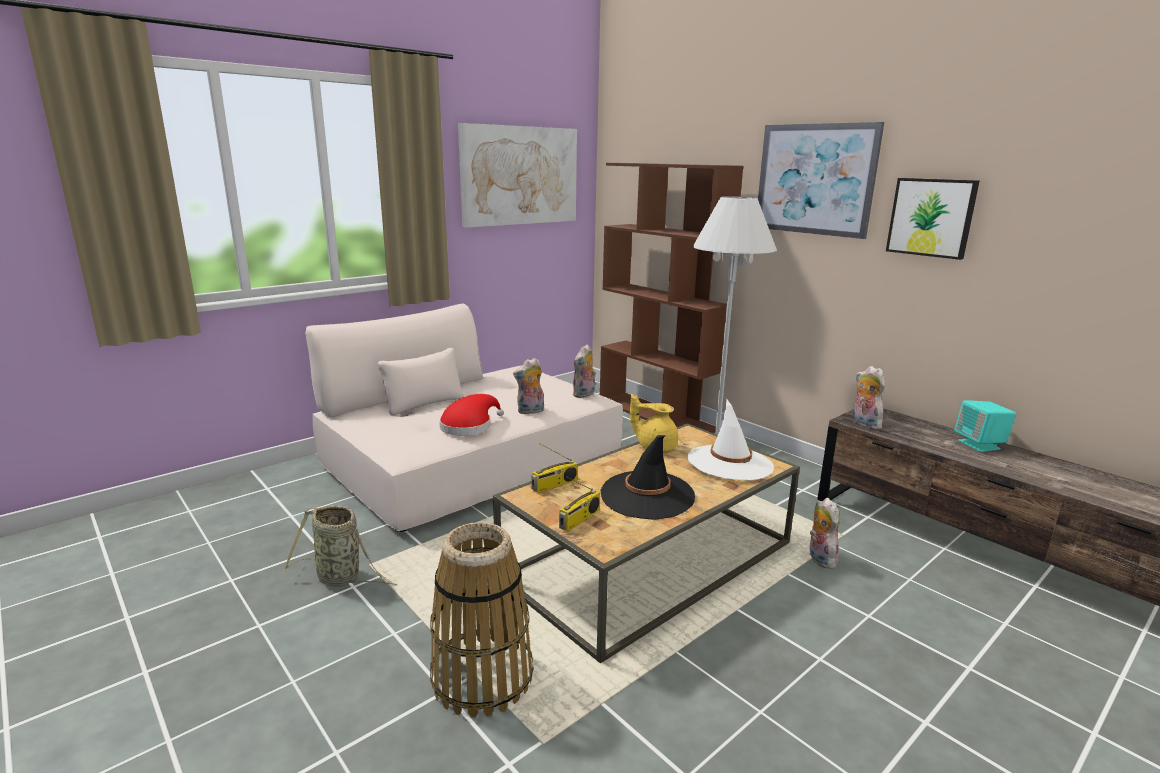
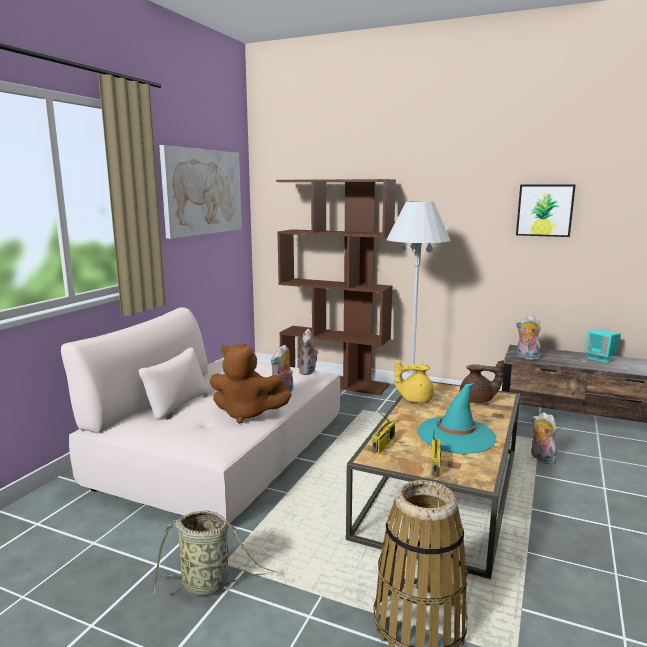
camera: 25 degrees left, 5 degrees down
(469, 426) = (247, 414): red hat -> brown plush toy
(647, 495) = (456, 435): black hat -> turquoise hat
(730, 463) = (477, 400): white hat -> brown teapot
(815, 179) = (454, 188): picture -> none

